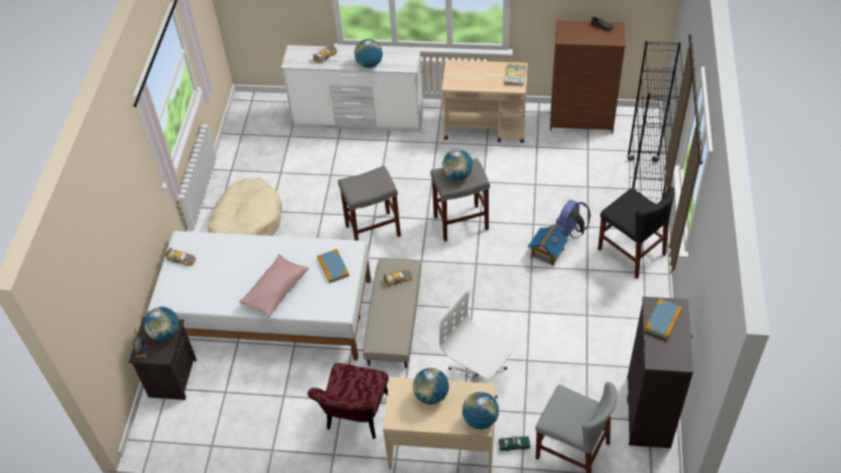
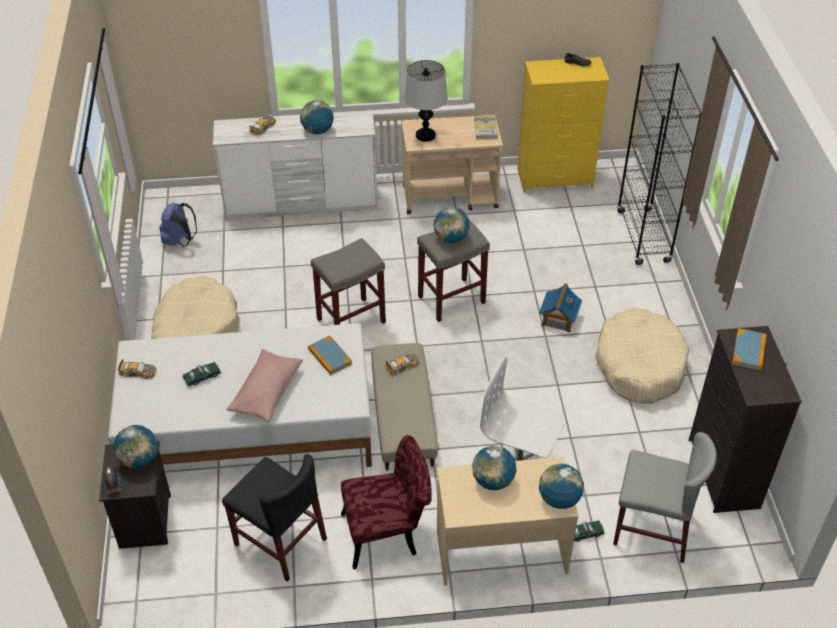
camera: 15 degrees left, 5 degrees down
(229, 270) = (202, 377): none -> toy car
(356, 418) = (388, 533): red chair -> red chair turned 105 degrees counterclockwise
(462, 76) = (425, 135): none -> table lamp
(570, 232) = (577, 294): blue backpack -> blue backpack (180, 241)
(582, 121) = (555, 179): brown dresser -> yellow dresser
(605, 304) = (639, 365): none -> beige dog bed
(631, 251) = (651, 306): black chair -> black chair (280, 542)

